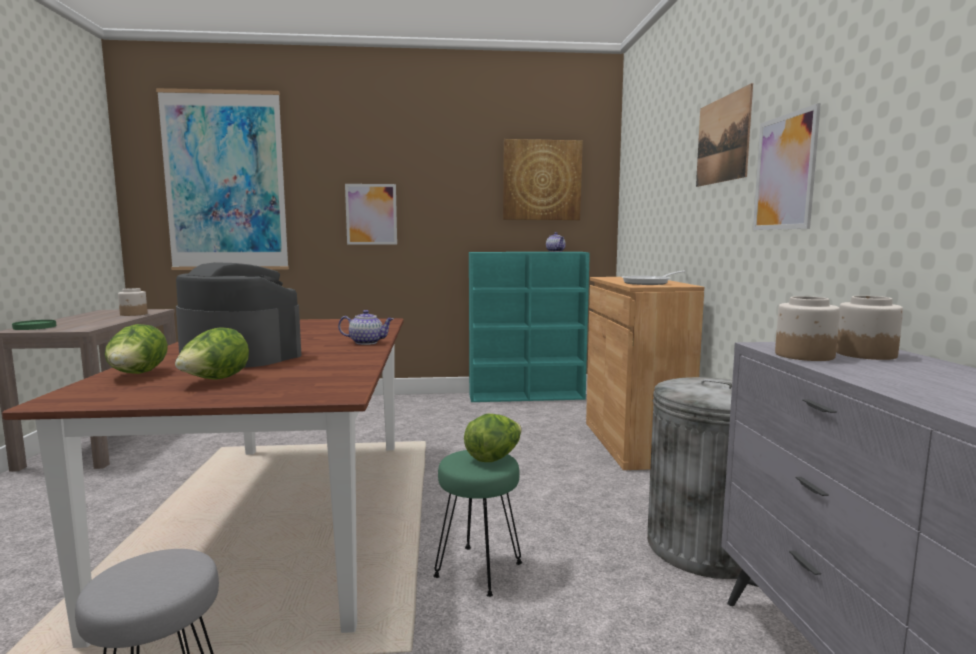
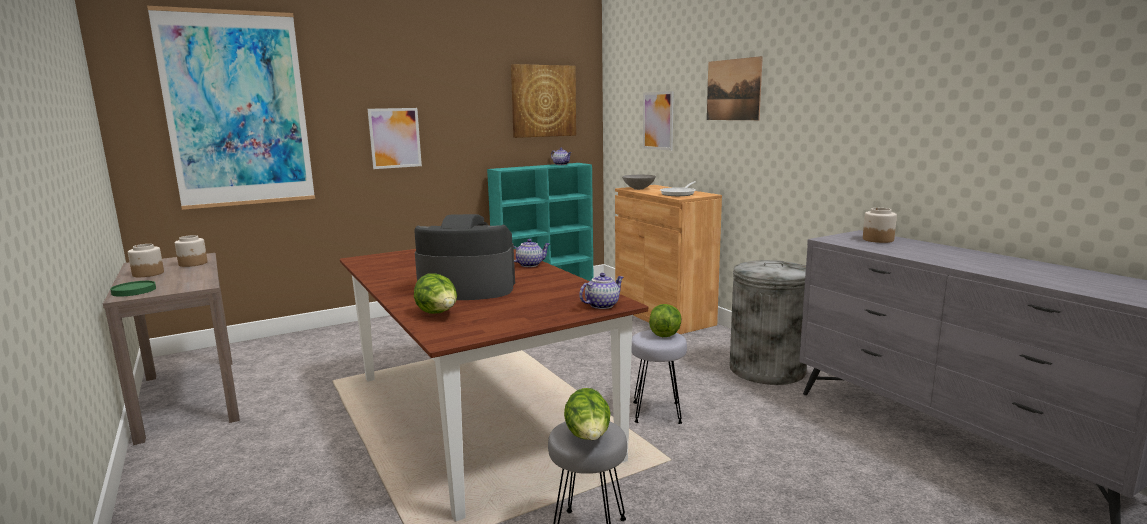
camera: 25 degrees left, 5 degrees up
(214, 380) = (511, 308): lettuce -> lettuce (588, 437)
(312, 392) = (602, 305): none -> teapot
(479, 570) = (657, 412): green stool -> grey stool
(614, 278) = (638, 189): none -> grey bowl
(785, 172) = (794, 122): picture -> picture (658, 120)
(803, 355) = (855, 244): jar -> jar (148, 274)

